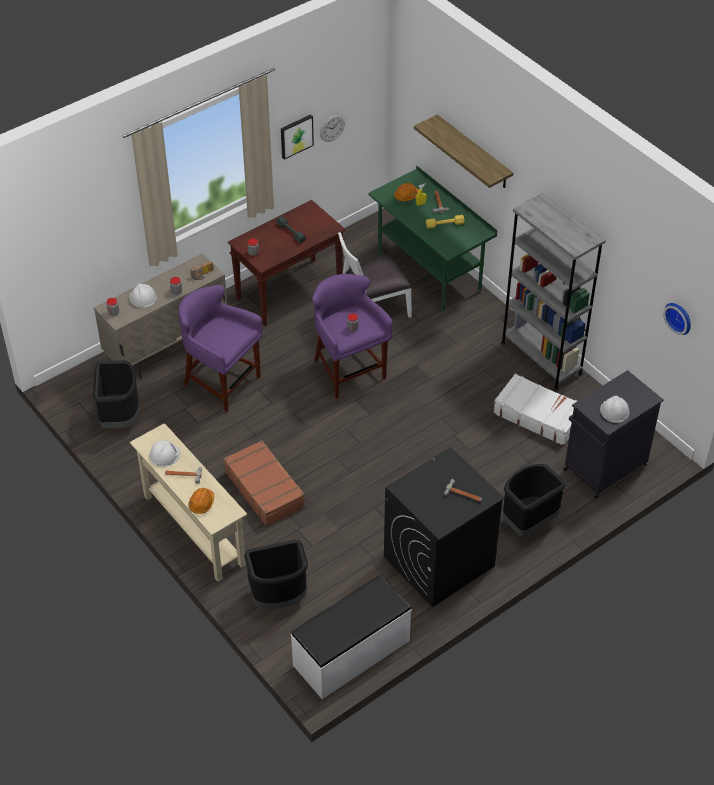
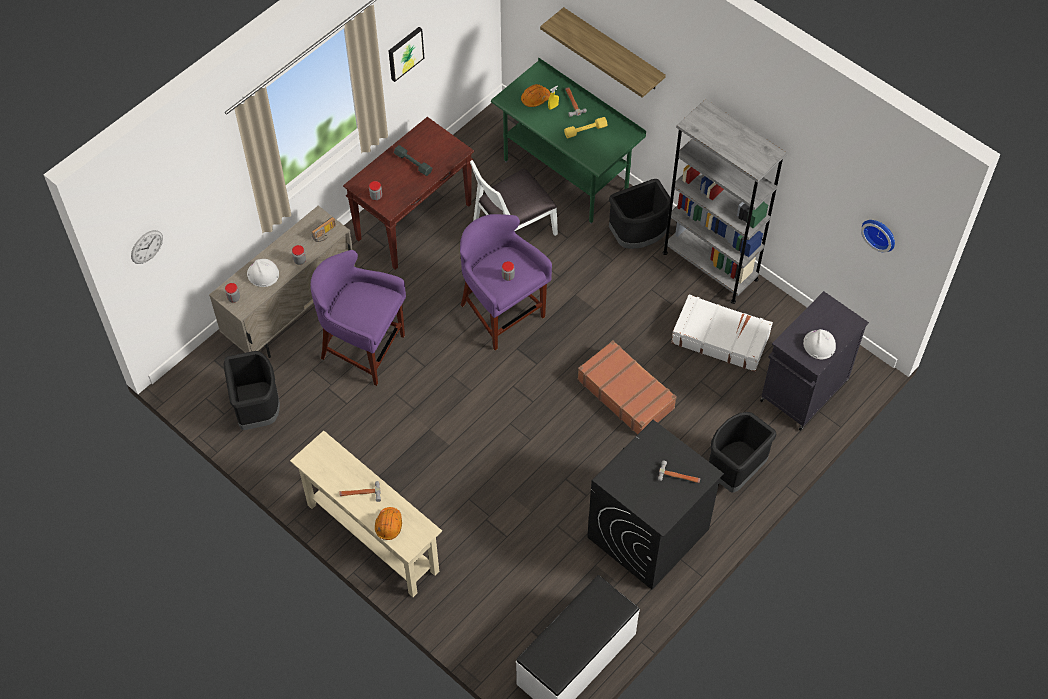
camera: 10 degrees left, 10 degrees up
(164, 455) = (333, 471): white hard hat -> none
(265, 489) = (440, 475): brown suitcase -> brown suitcase (626, 393)
(279, 597) = (484, 605): black trash can -> black trash can (638, 237)
(332, 128) = (442, 33): wall clock -> wall clock (146, 247)

